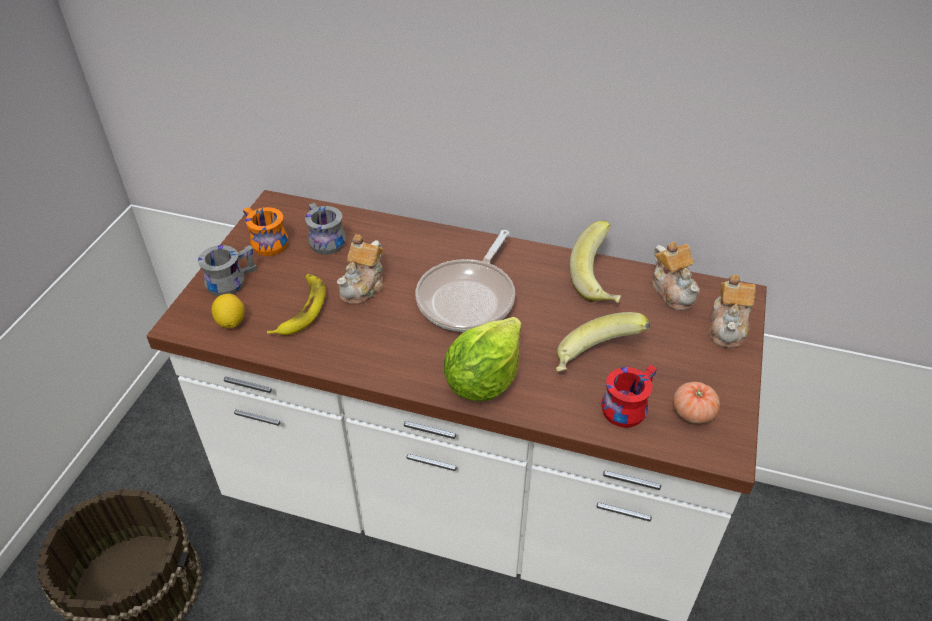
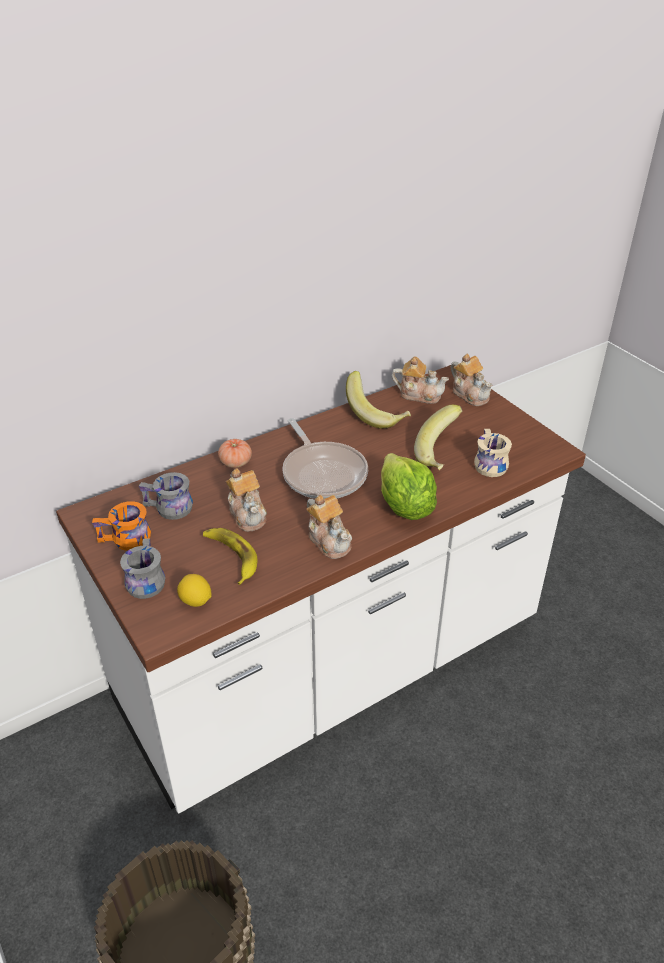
camera: 50 degrees left, 5 degrees down
(382, 356) = (329, 540): none -> teapot
(625, 404) = (487, 464): red mug -> beige mug
(693, 412) = (518, 444): tomato -> tomato (235, 462)

